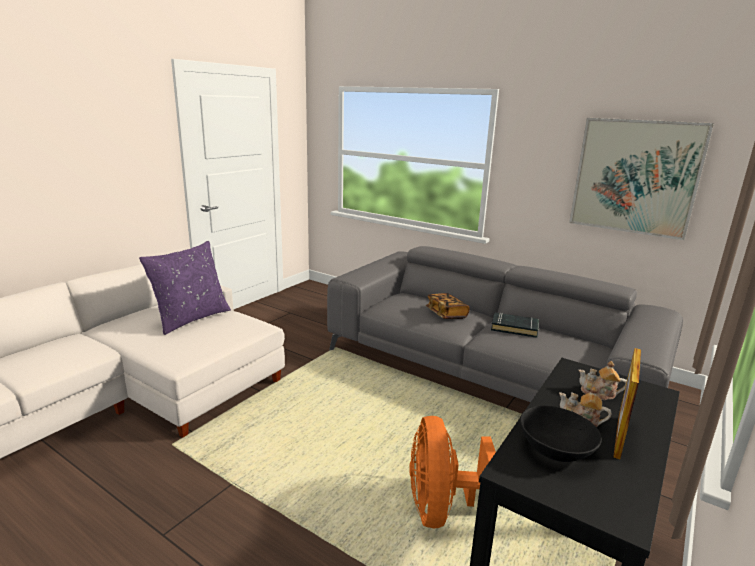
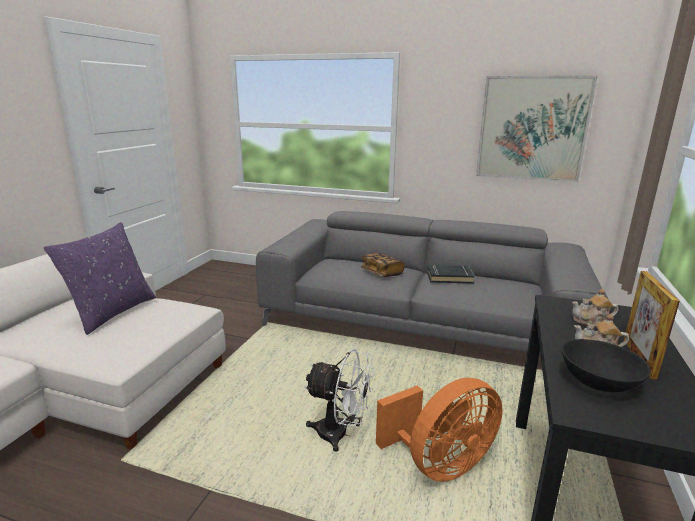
camera: 15 degrees left, 0 degrees up
(359, 462) = (340, 434): none -> white fan
(441, 508) = (440, 464): orange fan -> orange fan turned 105 degrees counterclockwise

